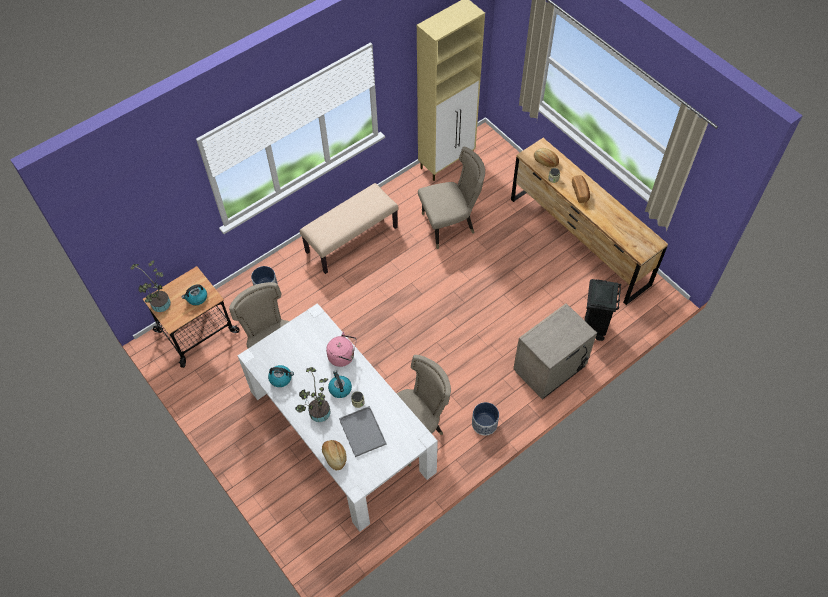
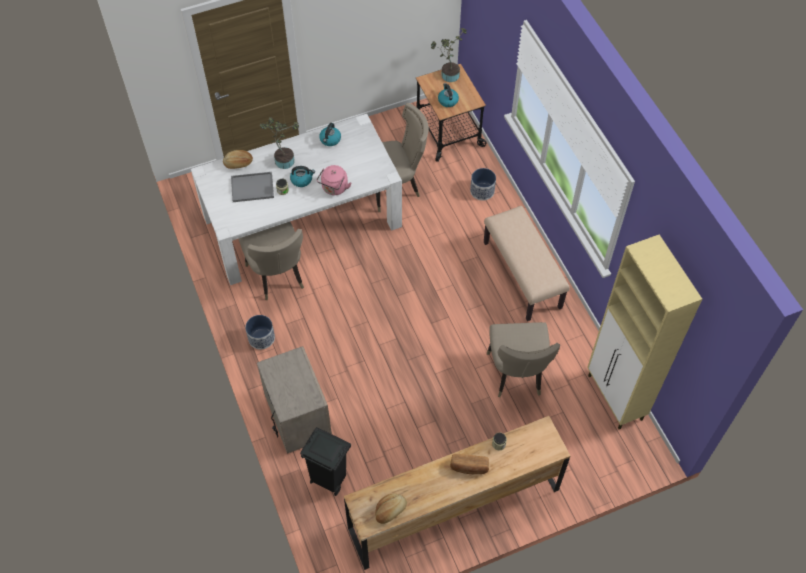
camera: 105 degrees right, 0 degrees up
(545, 161) = (529, 444): bread -> bread (390, 510)

